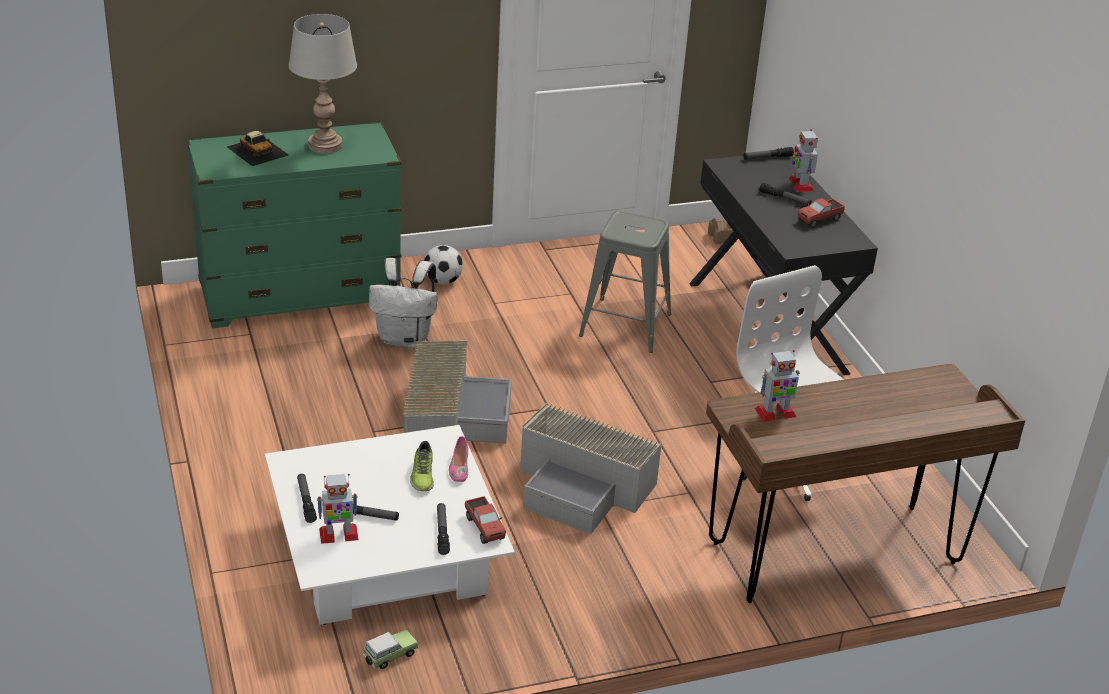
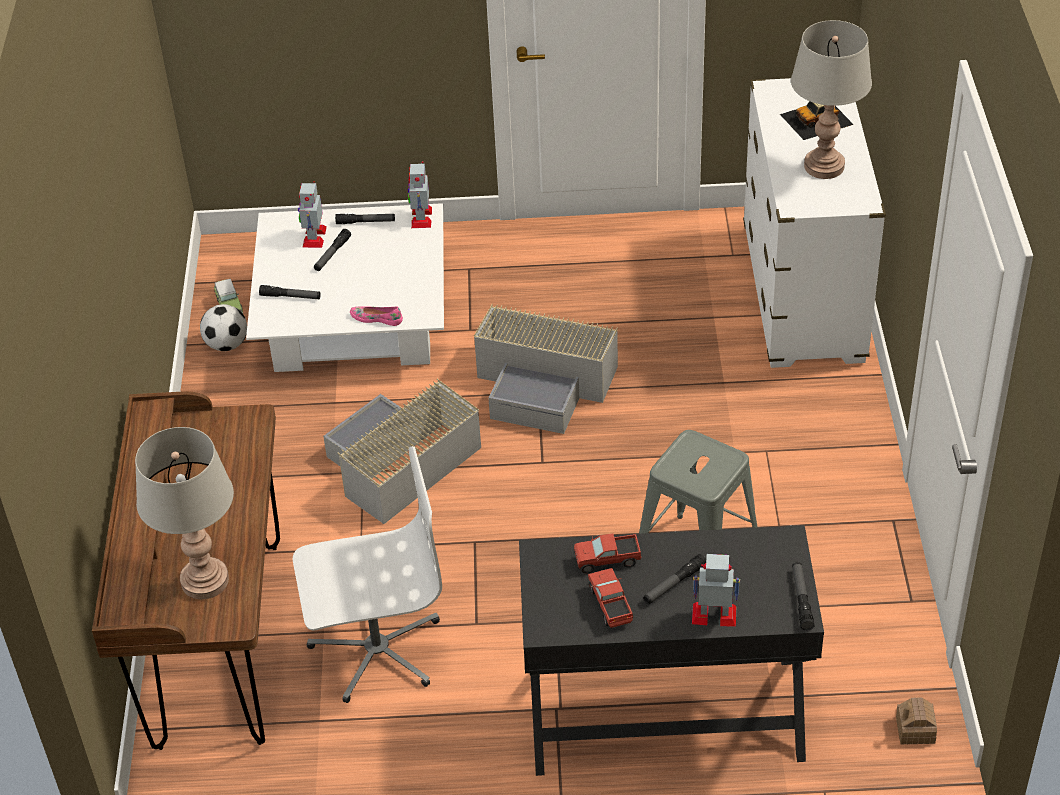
camera: 110 degrees right, 10 degrees up
(300, 296) = (803, 294): green dresser -> white dresser
(405, 339) = (702, 367): white backpack -> none
(422, 475) = (374, 293): shoe -> none
(442, 281) = (822, 412): football -> football (227, 344)
(484, 528) = (285, 323): toy truck -> toy truck (607, 560)
(775, 413) = (230, 450): toy robot -> toy robot (421, 217)
(918, 397) = (204, 581): none -> grey table lamp

